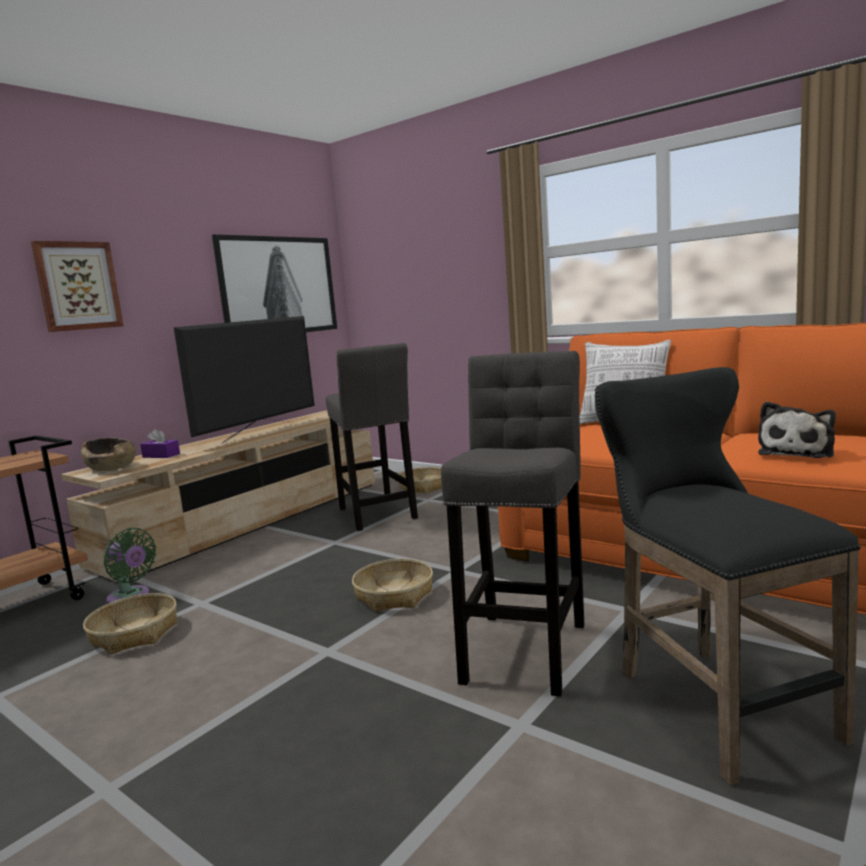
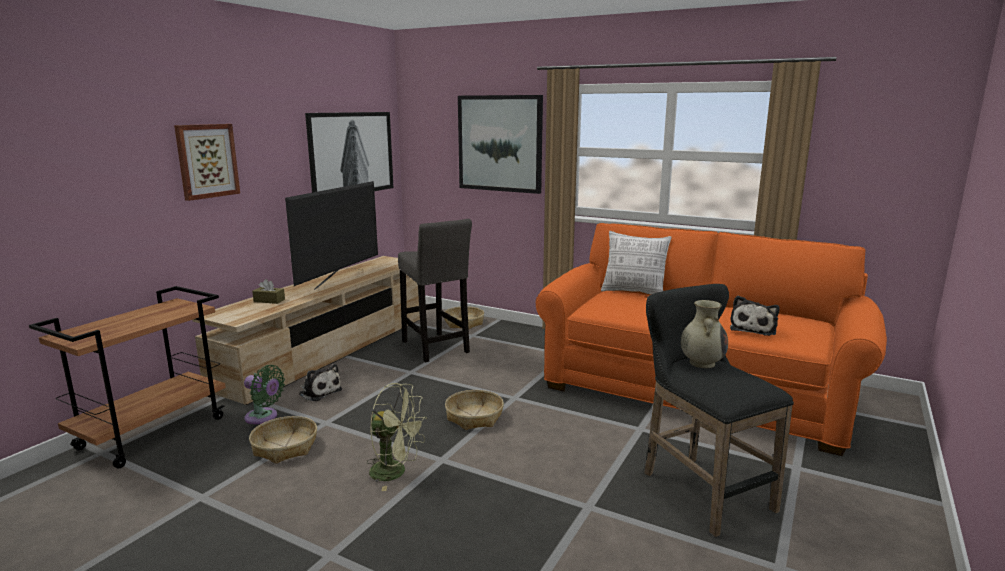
camera: 10 degrees left, 5 degrees up
(112, 468) = (235, 312): brown bowl -> none
(161, 455) = (269, 300): purple tissue box -> brown tissue box
(213, 566) = (319, 391): none -> plush toy
(257, 668) = (396, 472): none -> green fan
(453, 258) = (500, 143): none -> picture
(526, 647) = (578, 455): grey stool -> none
(696, 490) = (702, 363): none -> beige vase

